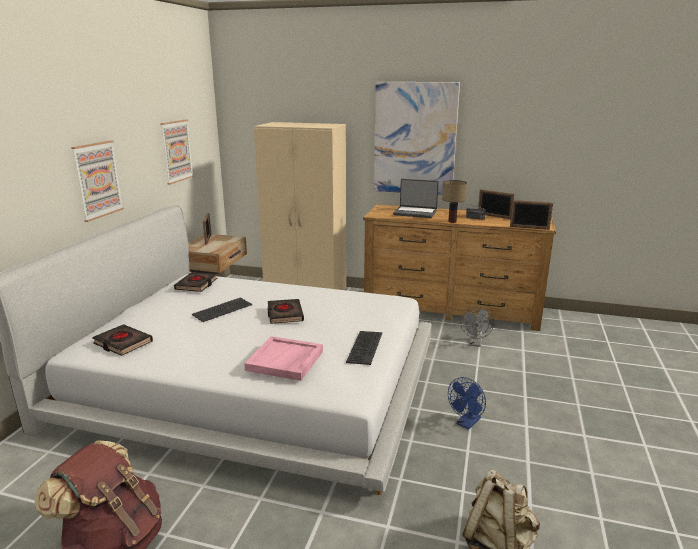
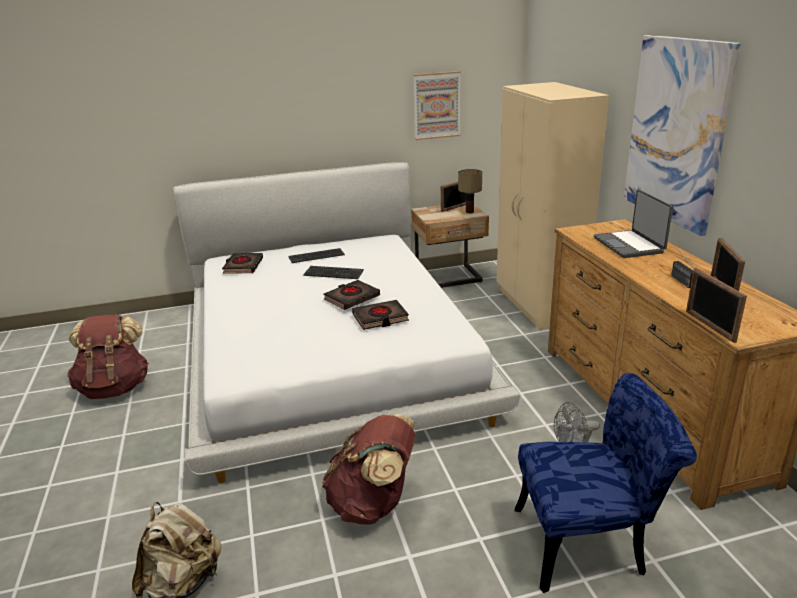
camera: 60 degrees right, 5 degrees up
(97, 180) = (313, 124): picture -> none
(196, 284) = (371, 245): black book -> black book (380, 318)
(285, 361) = (257, 329): pink tray -> none
(364, 347) = (321, 355): keyboard -> keyboard (316, 256)
(452, 222) = (631, 272): table lamp -> table lamp (469, 212)
(466, 424) = (373, 504): blue fan -> brown backpack
(546, 366) = (590, 542): none -> blue chair

